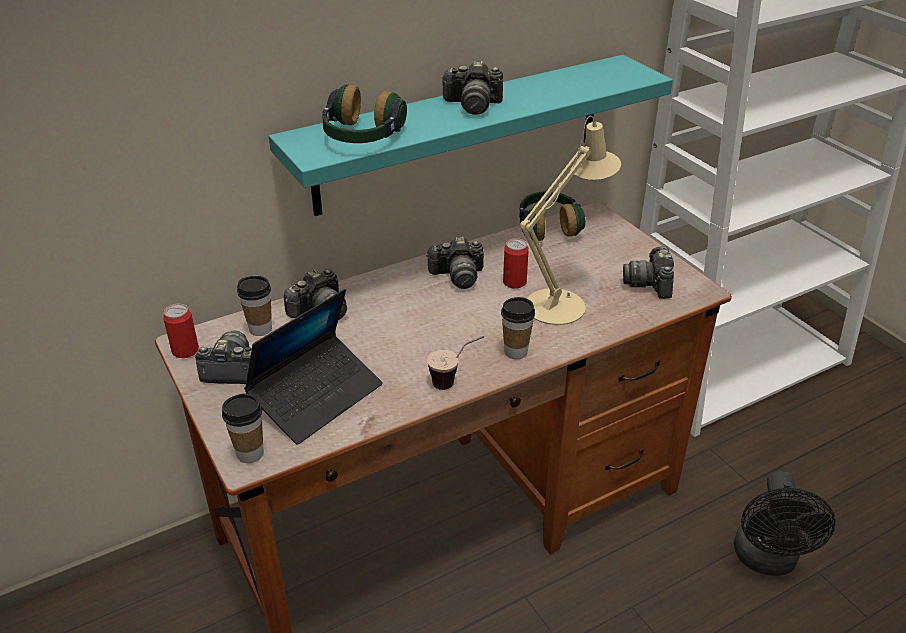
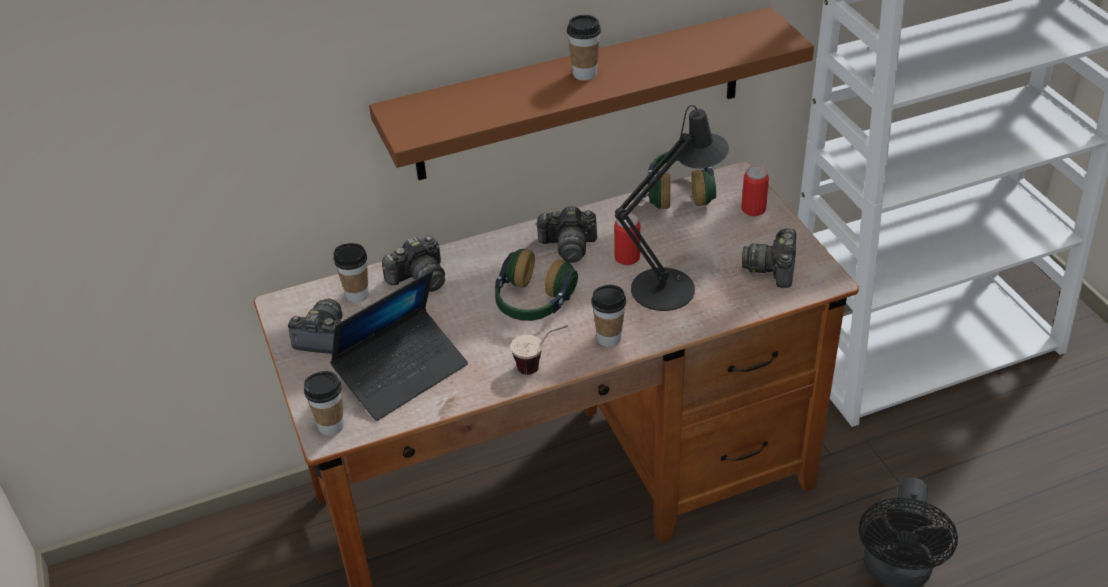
camera: 10 degrees right, 5 degrees up
(185, 350) = (282, 314): can -> can (753, 209)
(362, 138) = (461, 113): headphones -> headphones (532, 303)
(461, 134) = (579, 95): turquoise shelf -> brown shelf
(473, 105) = (585, 74): camera -> cup
(561, 303) = (671, 285): beige table lamp -> black table lamp

